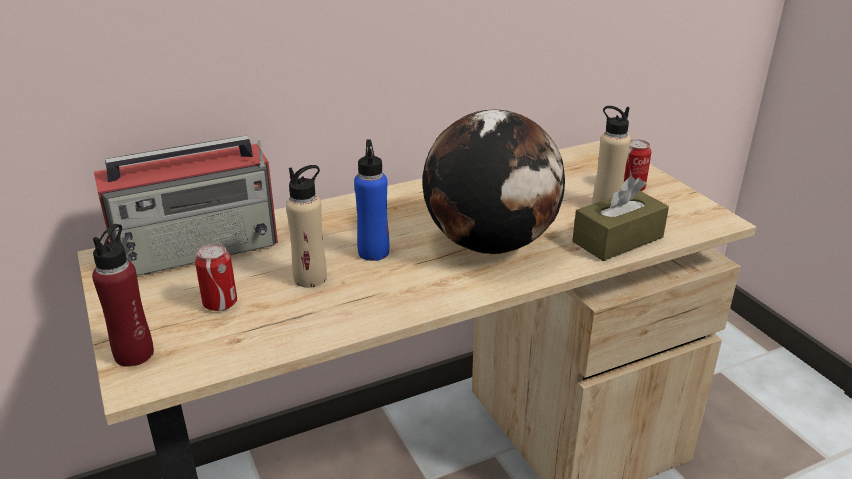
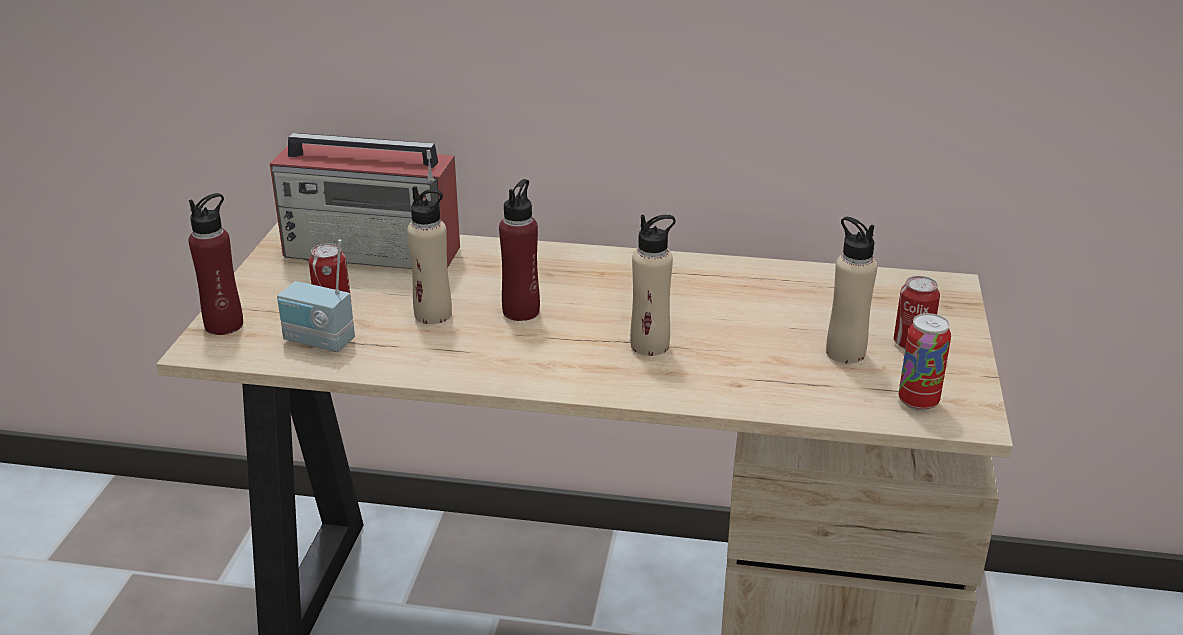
camera: 35 degrees right, 0 degrees up
(241, 335) = (318, 342): none -> radio
(373, 252) = (521, 311): blue bottle -> red bottle
(490, 243) = (650, 345): globe -> beige bottle
(617, 239) = (801, 394): brown tissue box -> none
(681, 220) = (918, 402): none -> can

